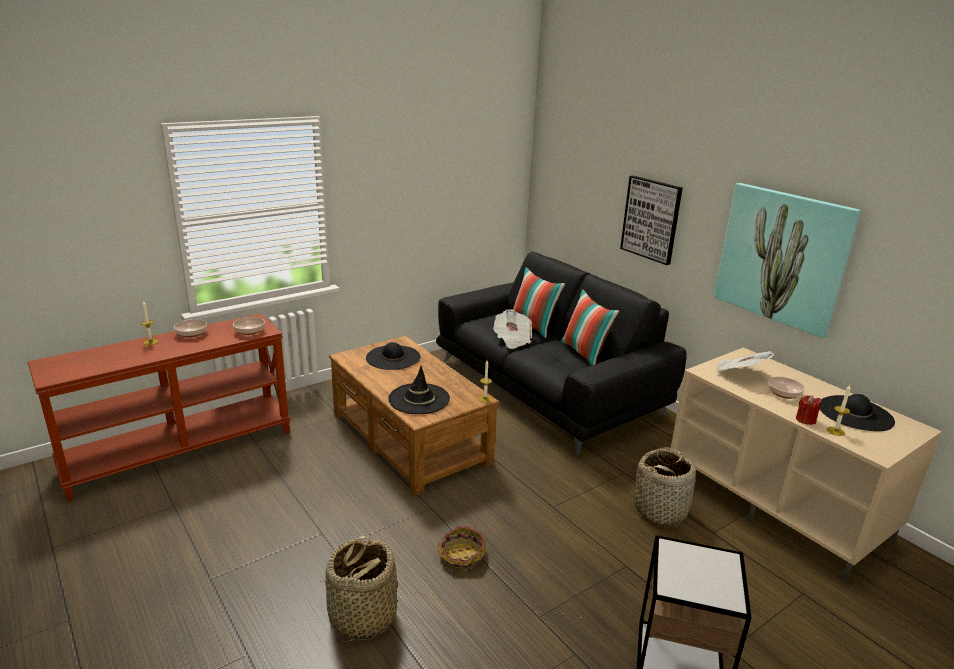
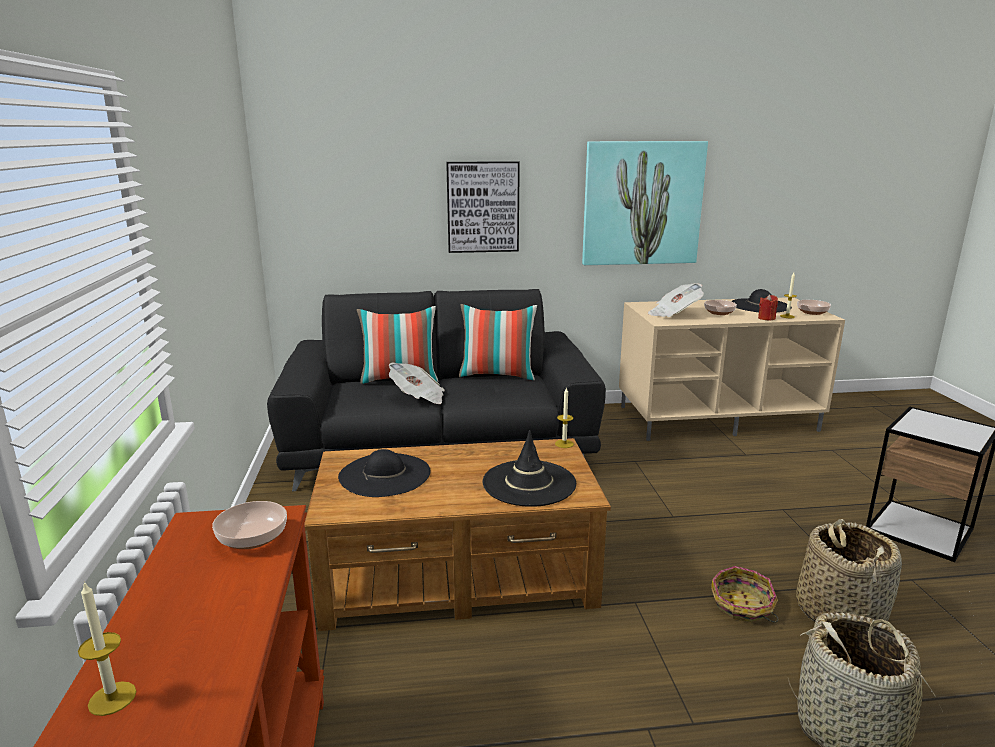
camera: 60 degrees left, 5 degrees down
(192, 334) = (158, 617): bowl -> bowl (812, 312)
(661, 510) = (703, 464): basket -> basket (839, 613)

